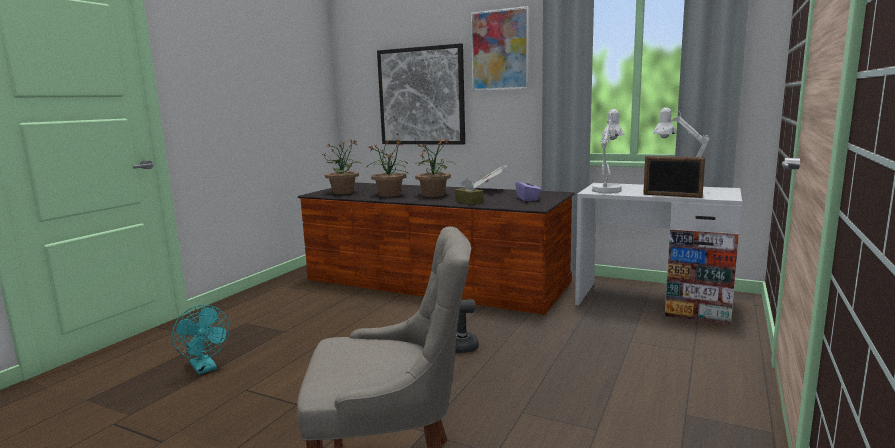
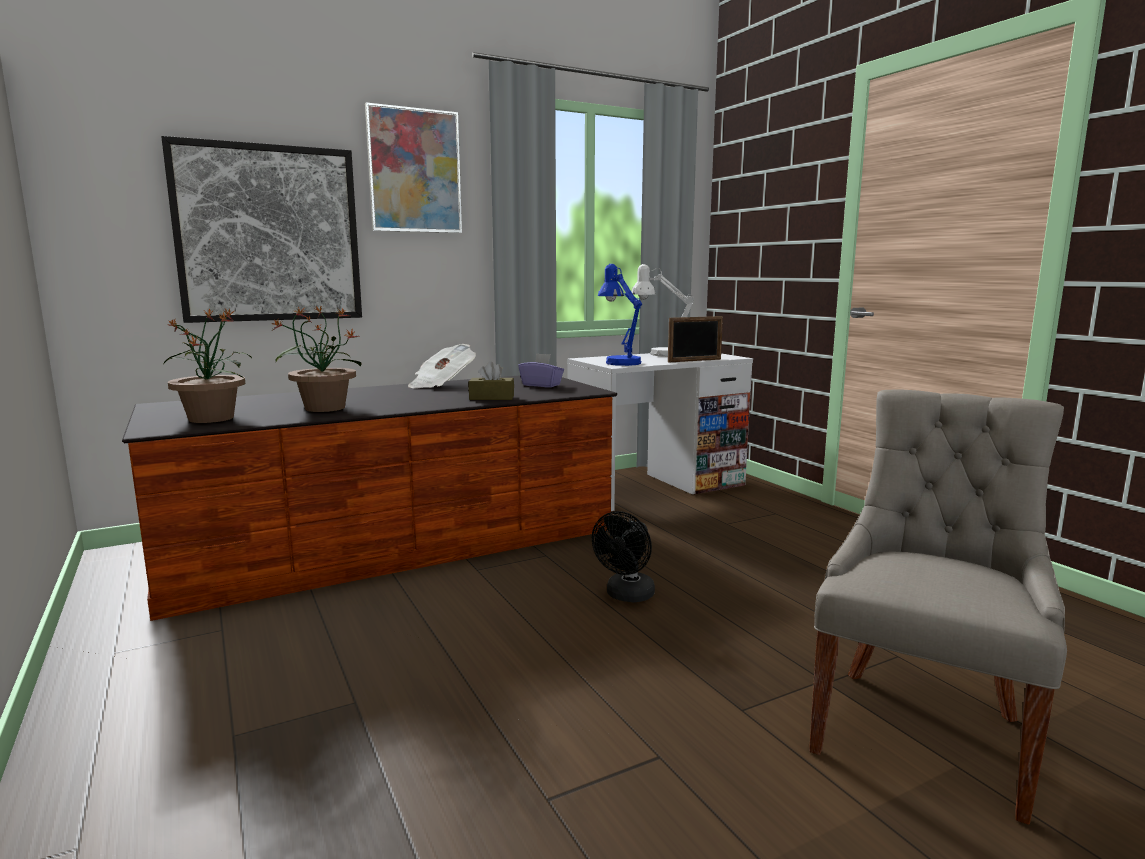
camera: 55 degrees left, 0 degrees up
(205, 368) = (383, 834): turquoise fan -> none
(434, 195) = (399, 398): potted plant -> none
(607, 189) = (619, 362): white table lamp -> blue table lamp

